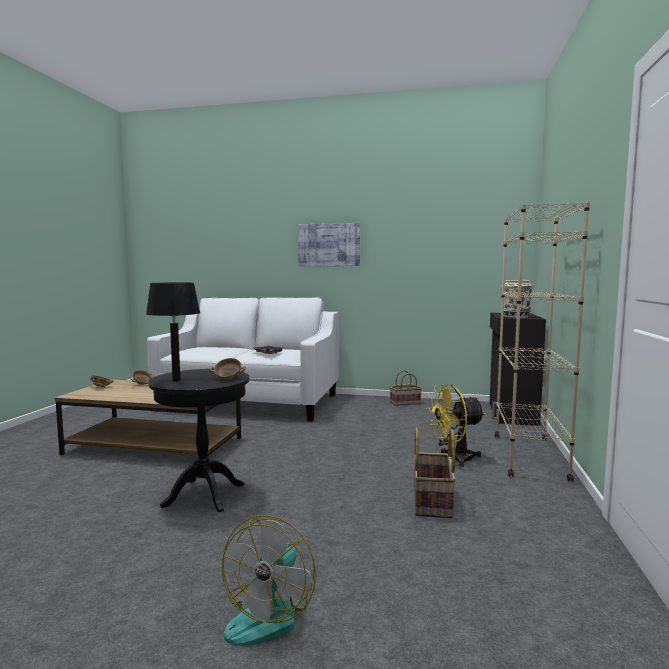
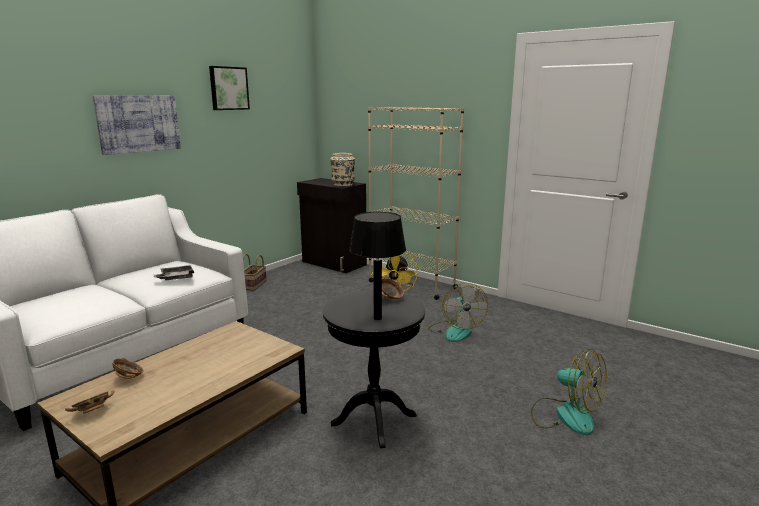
camera: 65 degrees left, 10 degrees up
(416, 215) = (228, 88): none -> picture
(433, 502) = (455, 331): basket -> fan

